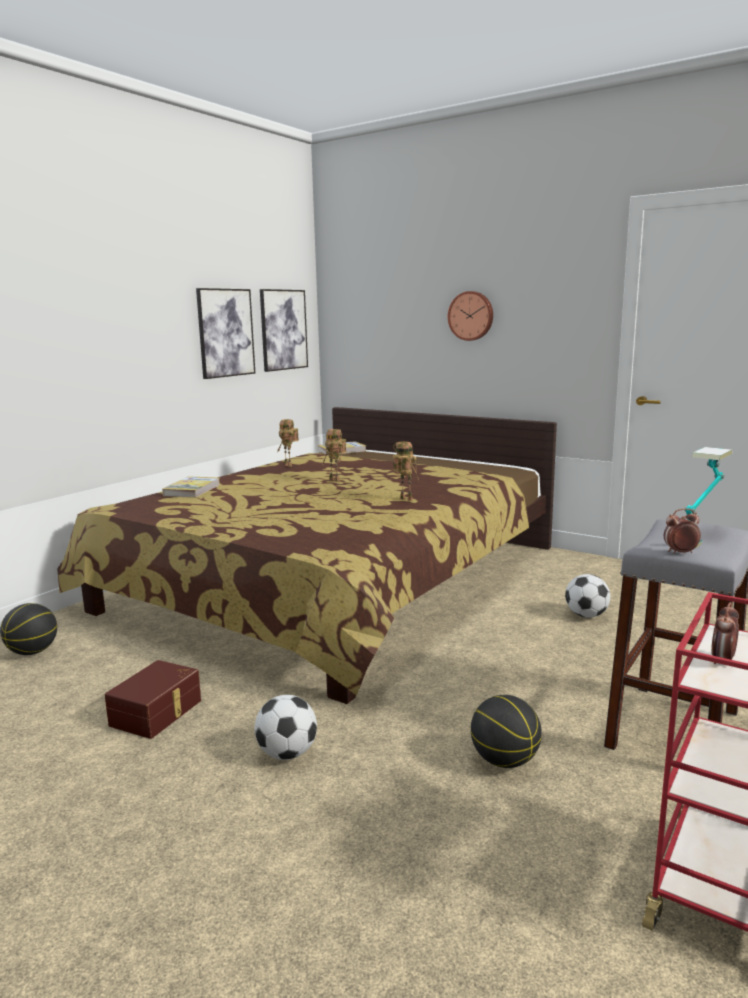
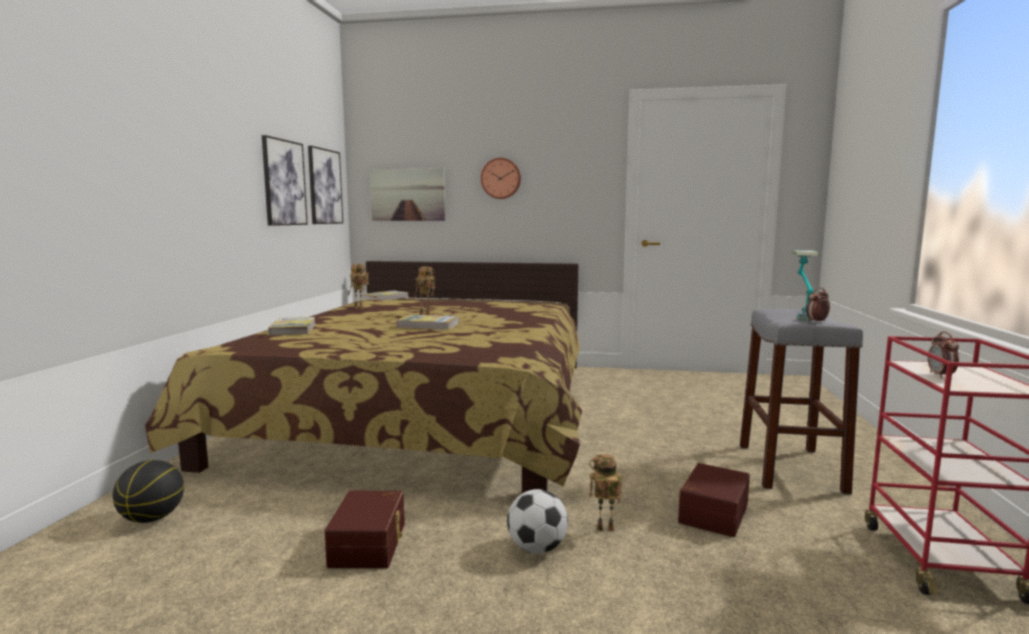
camera: 25 degrees left, 5 degrees down
(314, 496) = (428, 325): none -> book
(374, 335) = (408, 195): none -> picture
(404, 499) = (511, 322): toy robot -> toy robot (604, 530)
(504, 761) = (711, 513): basketball -> brown storage box
(586, 615) = (652, 407): football -> none

